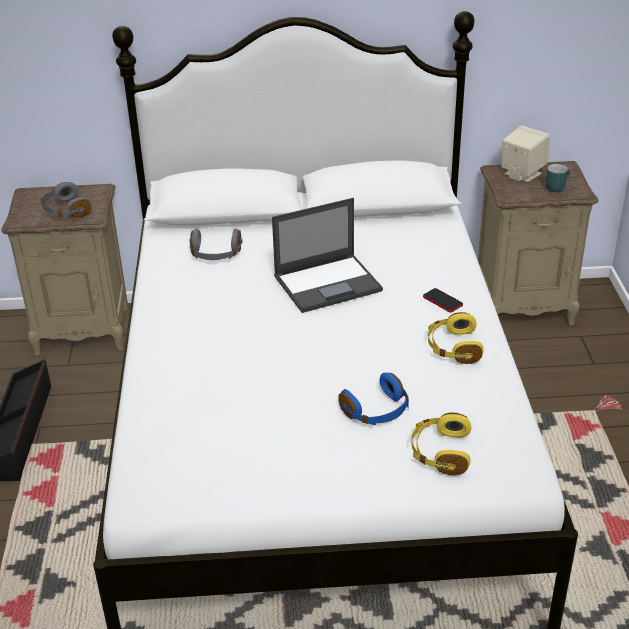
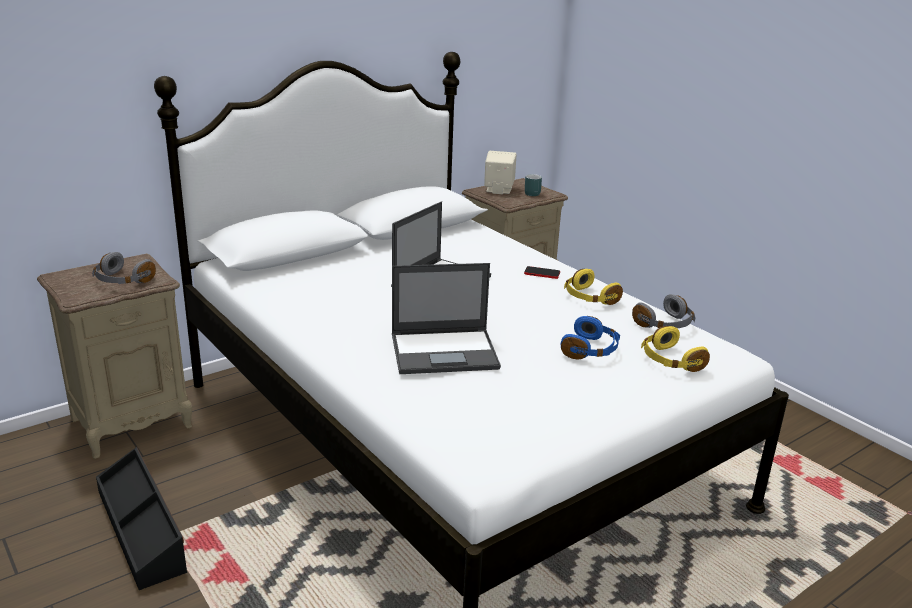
camera: 35 degrees left, 10 degrees down
(215, 255) = (316, 284): grey headphones -> grey headphones (665, 325)
(237, 368) = (445, 351): none -> laptop

